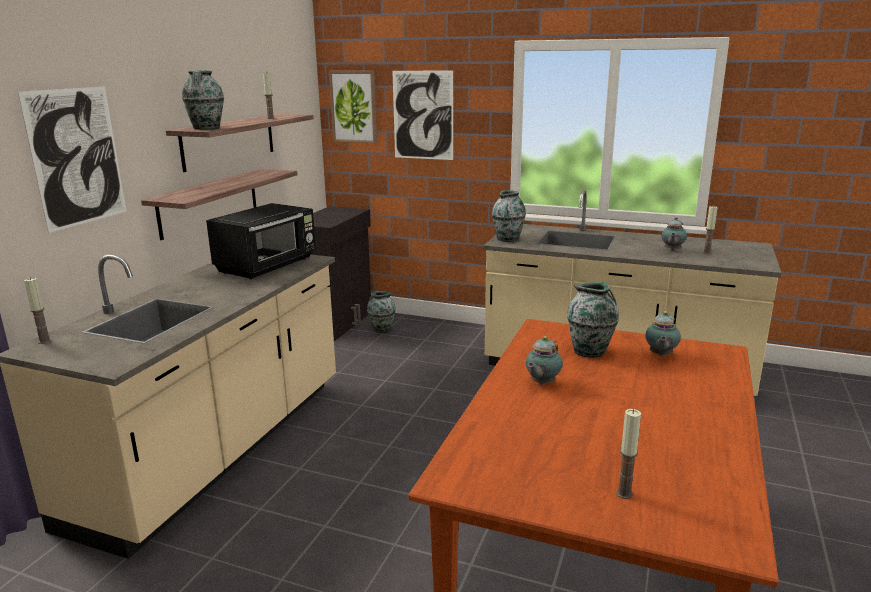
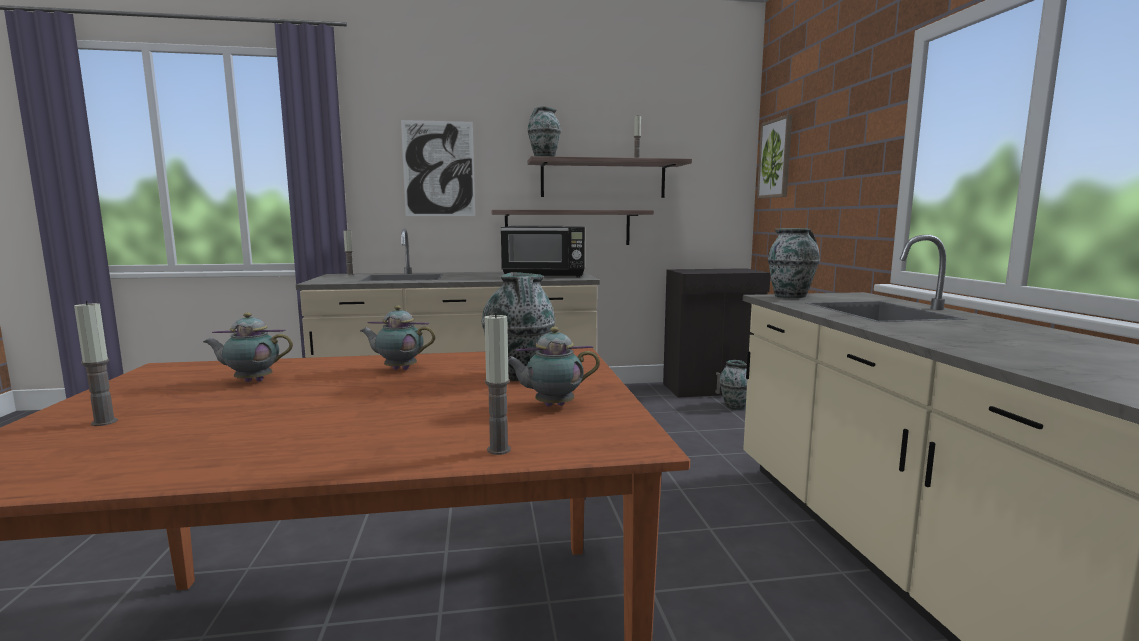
camera: 60 degrees right, 10 degrees down
(423, 115) = (823, 158): picture -> none
(672, 250) = (997, 342): teapot -> teapot (251, 381)
(707, 253) = (1070, 358): candle -> candle (499, 450)

